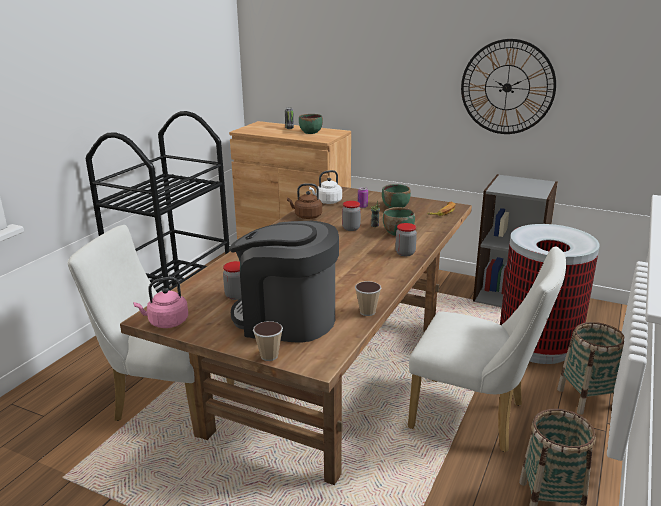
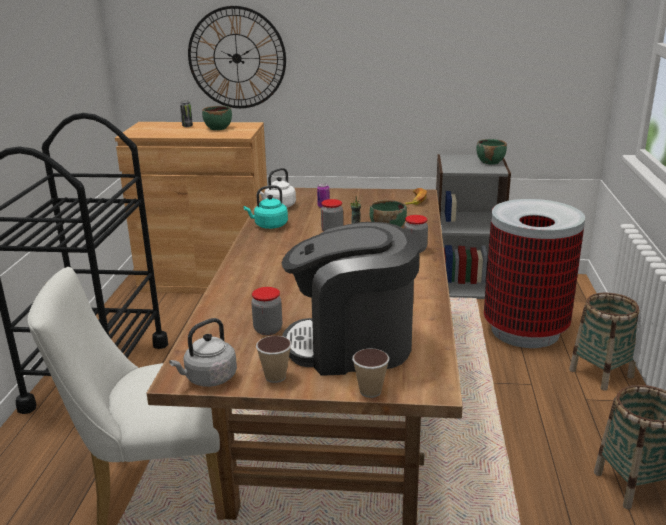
camera: 20 degrees left, 0 degrees up
(166, 322) = (208, 379): pink kettle -> grey kettle
(306, 216) = (269, 226): brown kettle -> turquoise kettle
(367, 312) = (433, 320): cup -> cup (275, 377)
(395, 207) = (360, 202): green bowl -> green bowl (490, 162)
(476, 417) = (512, 417): white chair -> none
(507, 87) = (442, 58): wall clock -> wall clock (237, 58)

